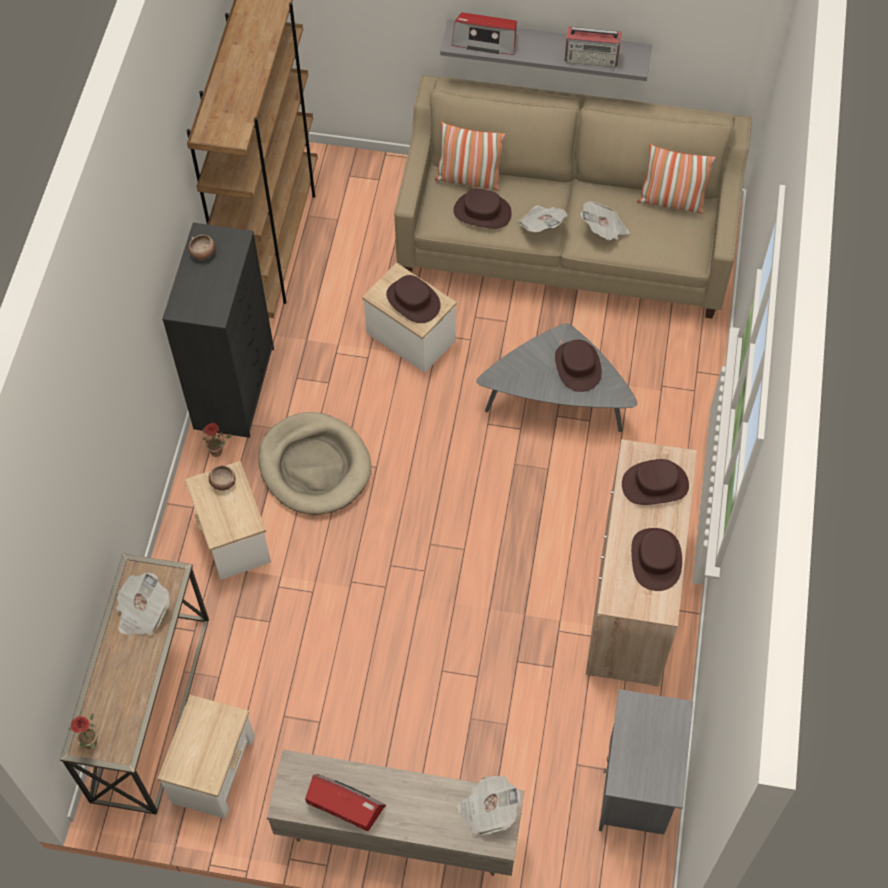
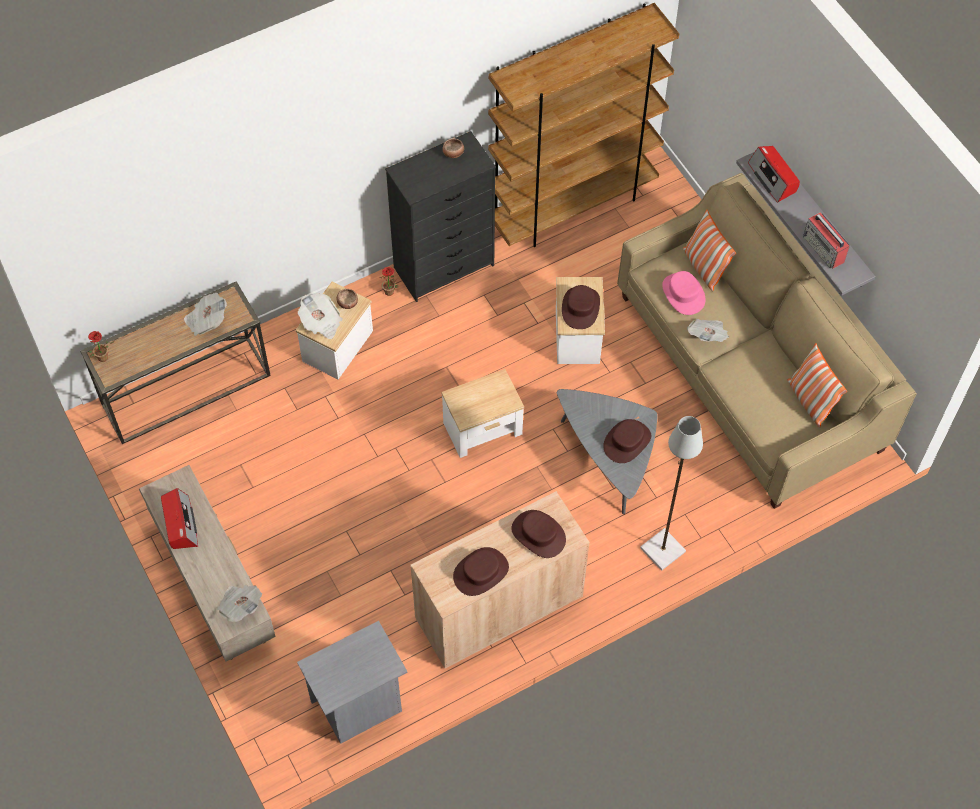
camera: 50 degrees right, 0 degrees up
(215, 770) = (174, 453): side table -> side table (483, 429)
(314, 466) = (428, 353): beige dog bed -> none
(482, 212) = (683, 294): brown hat -> pink hat
(604, 229) = (742, 375): newspaper -> newspaper (321, 322)
(683, 428) = (662, 551): none -> grey floor lamp

